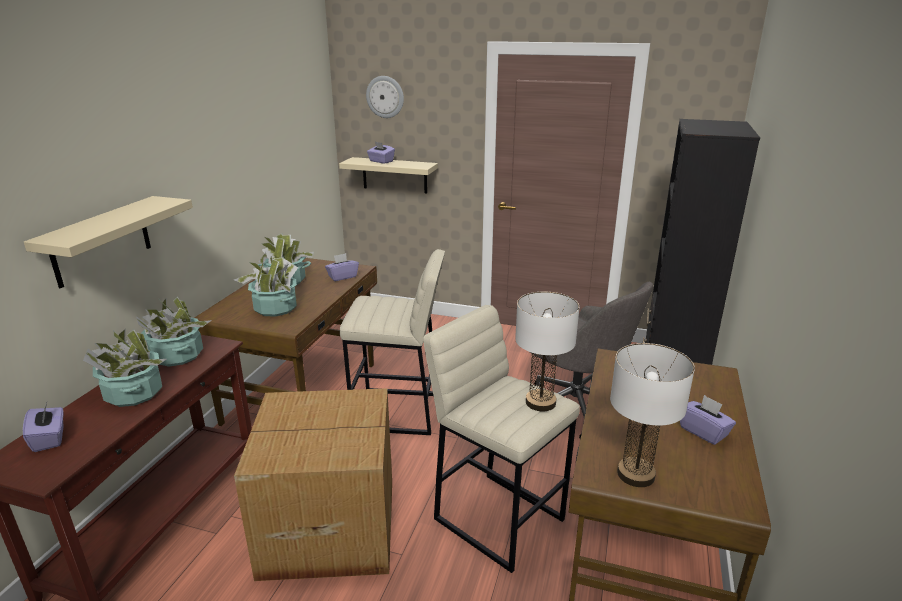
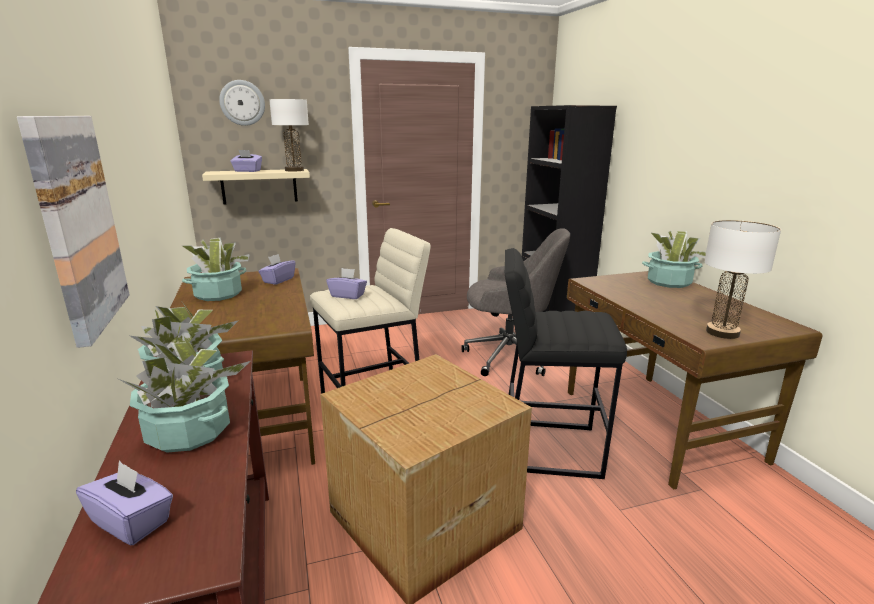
camera: 35 degrees left, 5 degrees down
(101, 241) = (77, 224): beige shelf -> picture
(276, 308) = (247, 315): potted plant -> potted plant (668, 282)
(496, 517) = (547, 447): beige stool -> black stool
(540, 402) = (591, 316): table lamp -> table lamp (294, 170)
(703, 431) = (708, 301): purple tissue box -> purple tissue box (348, 295)

